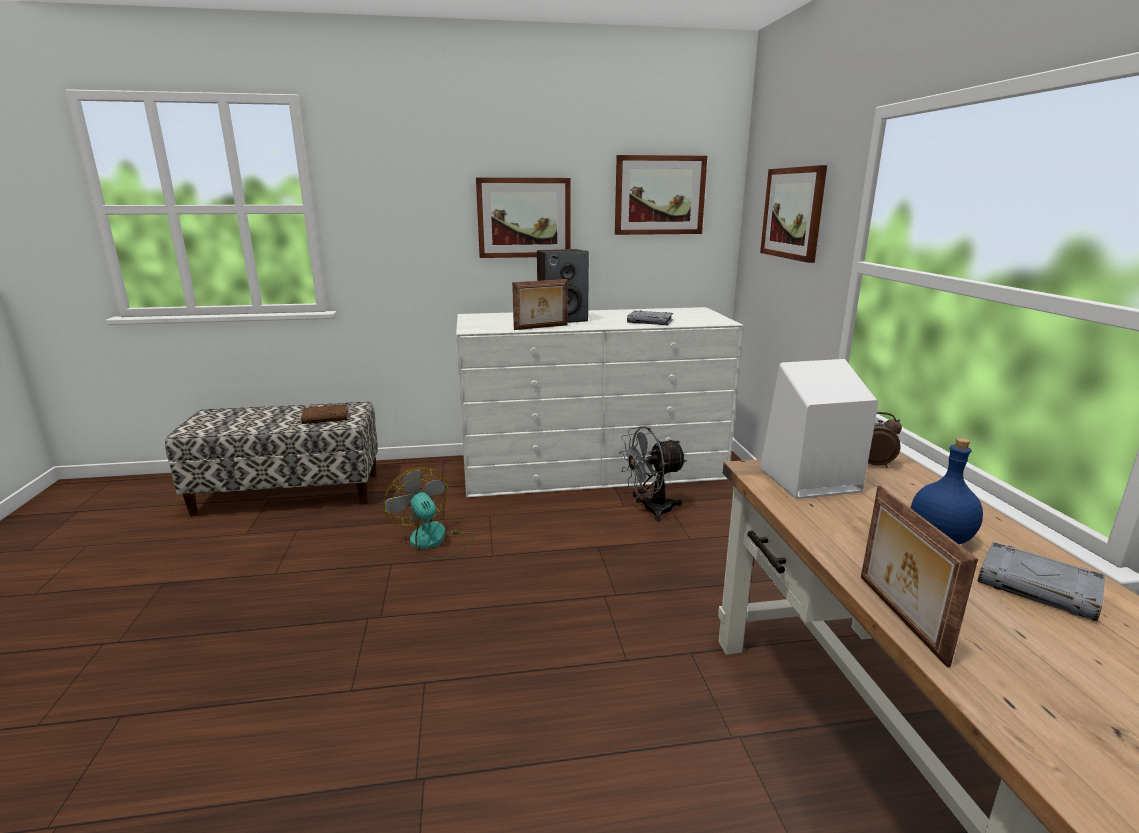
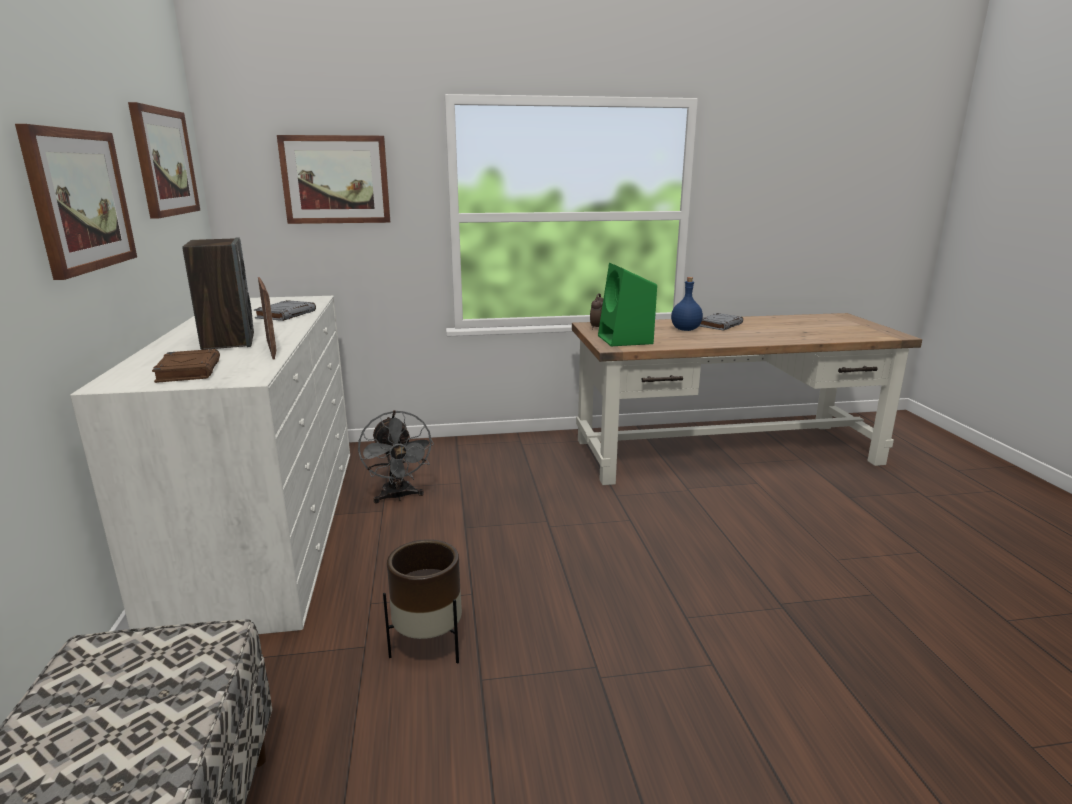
camera: 90 degrees left, 0 degrees up
(326, 417) = (146, 682): brown book -> brown book (188, 371)
(433, 541) = (429, 647): fan -> brown planter
(807, 480) = (626, 340): white speaker -> green speaker
(898, 617) = (762, 342): picture frame -> none

